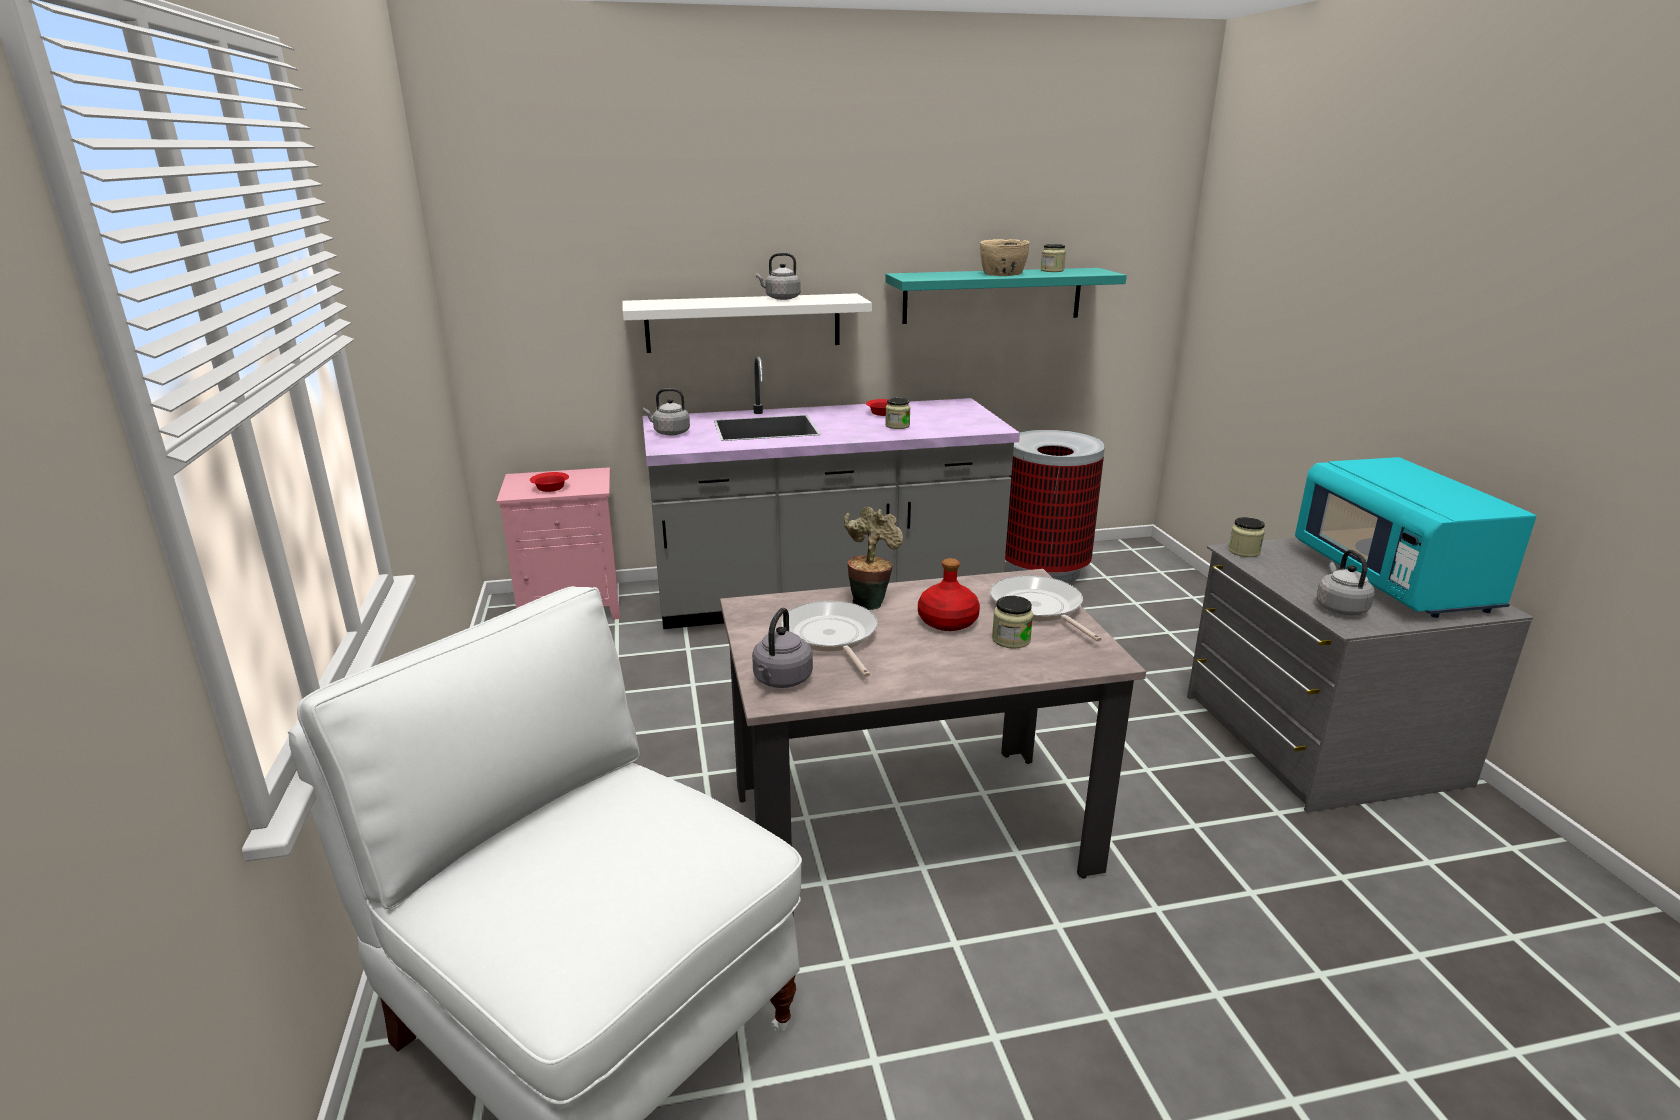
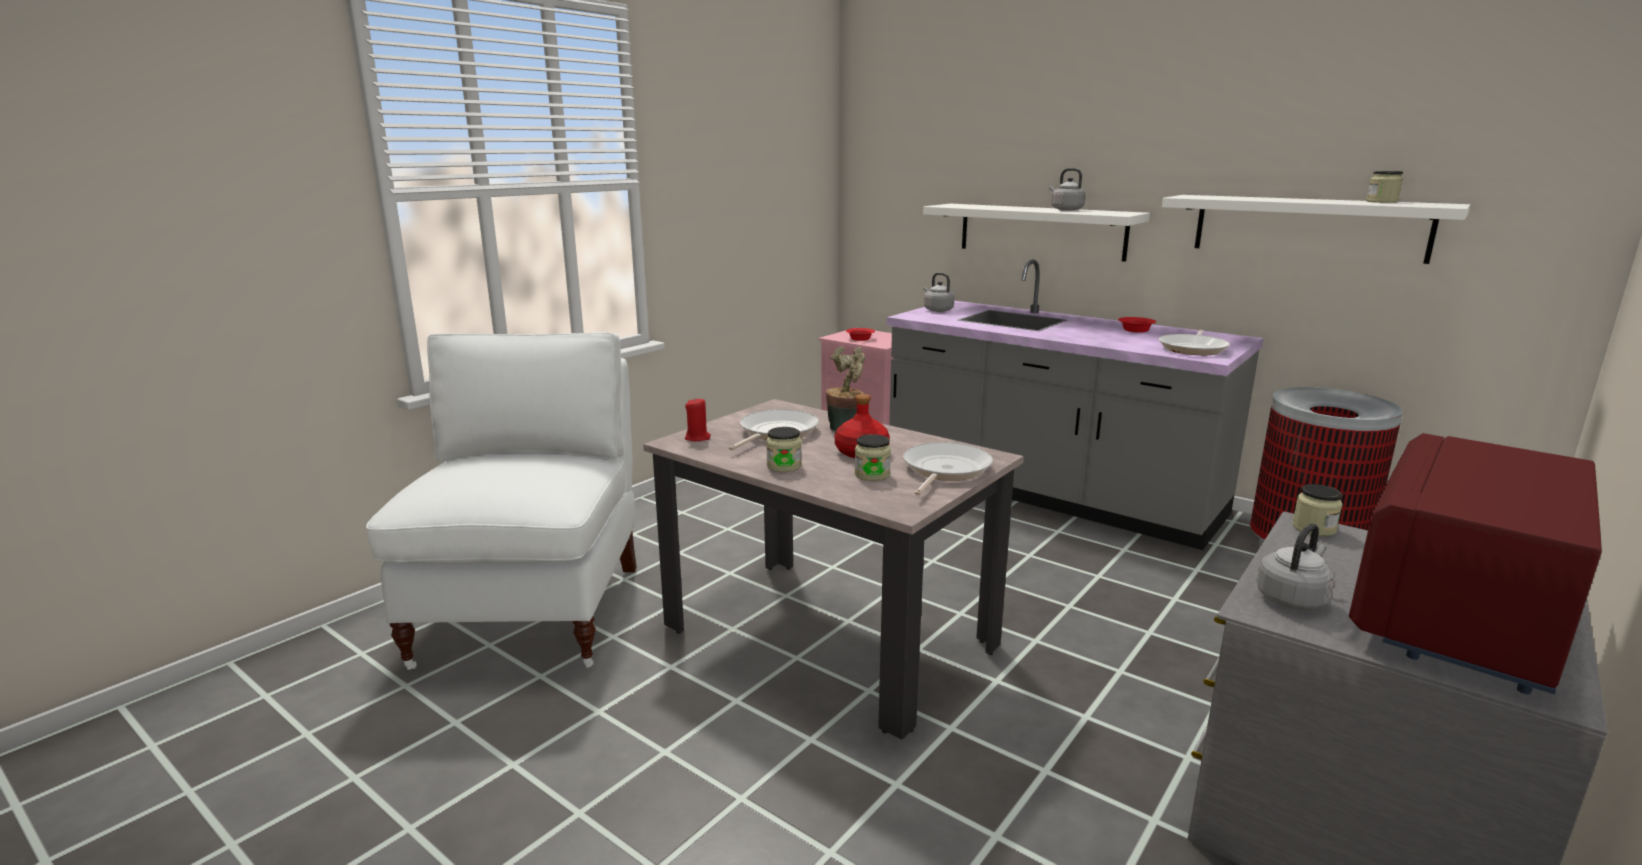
camera: 50 degrees right, 5 degrees down
(781, 680) = (698, 438): grey kettle -> red candle
(897, 426) = (1121, 339): jar -> jar (784, 466)
(963, 422) = (1193, 348): none -> frying pan
(992, 295) = (1308, 227): turquoise shelf -> white shelf
(1002, 274) = (1300, 200): beige bowl -> none
(1393, 580) = (1458, 616): turquoise microwave -> red microwave

